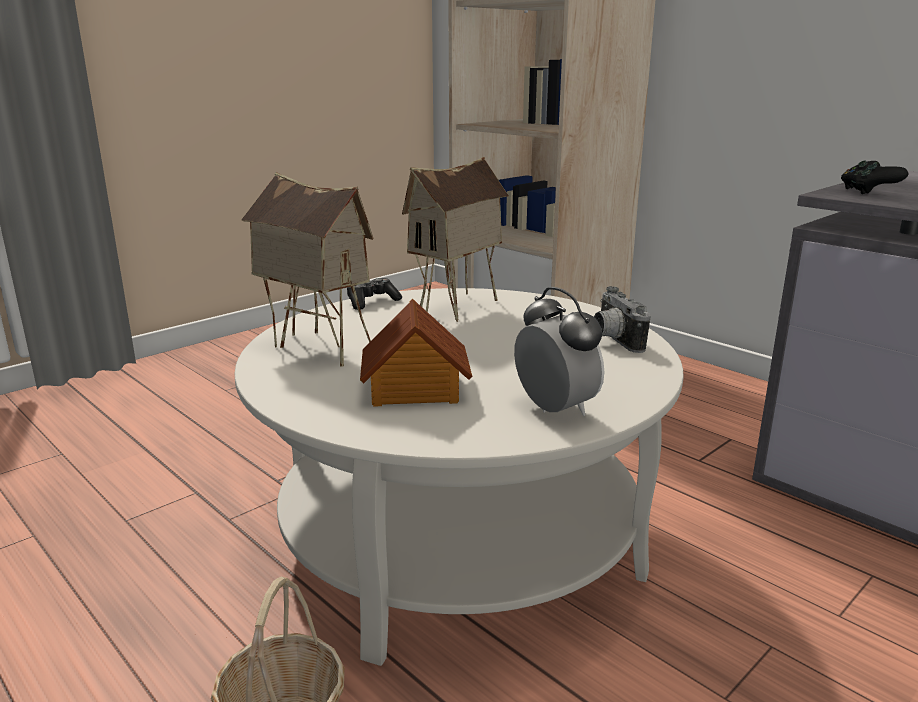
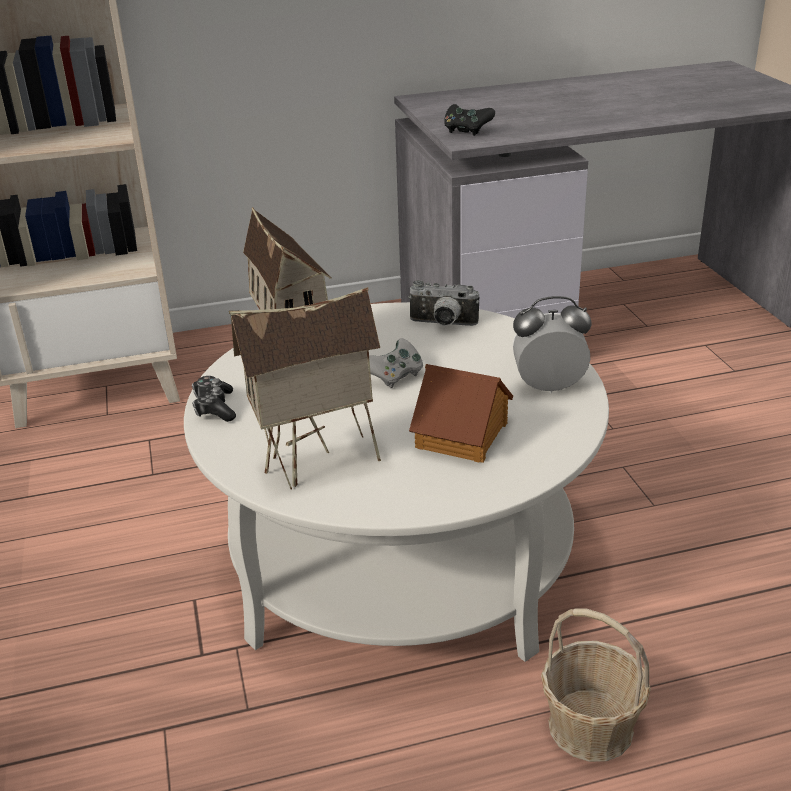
camera: 60 degrees left, 10 degrees up
(487, 342) = (393, 376): none -> grey game controller

